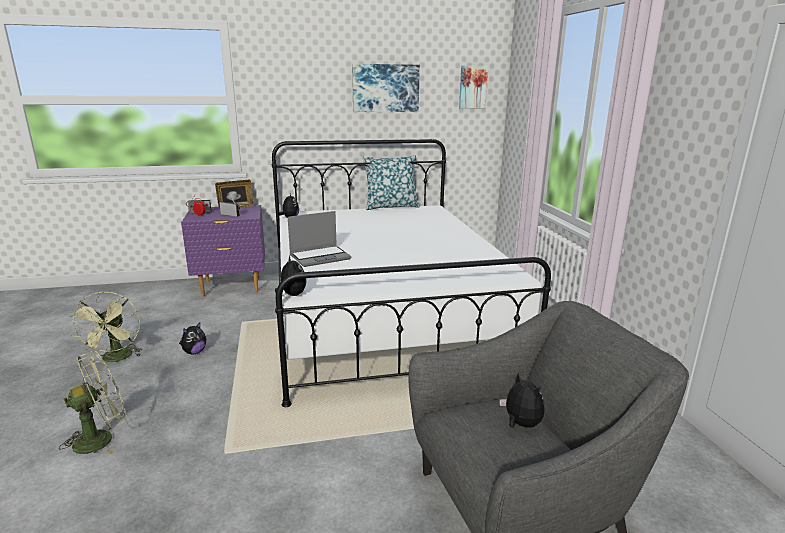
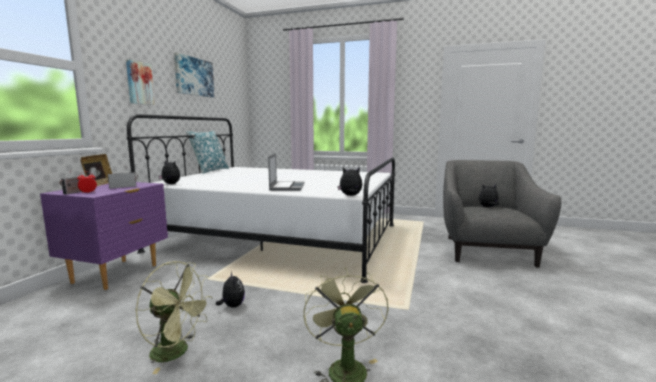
camera: 60 degrees left, 10 degrees down
(472, 87) = (234, 84): picture -> picture (139, 83)

